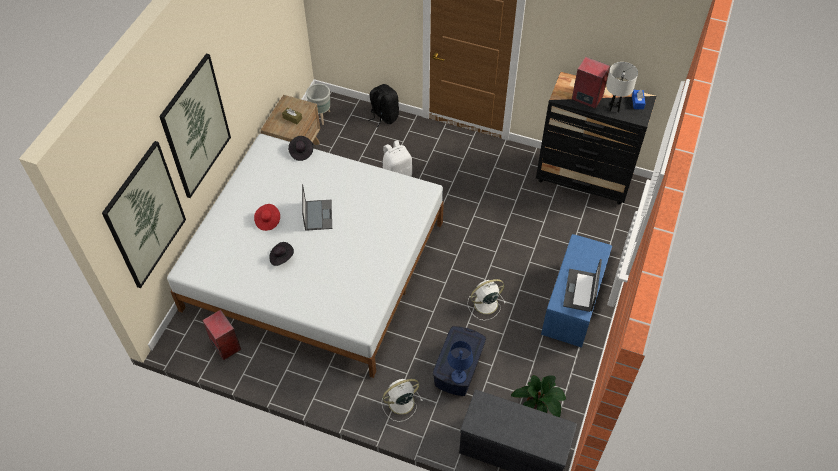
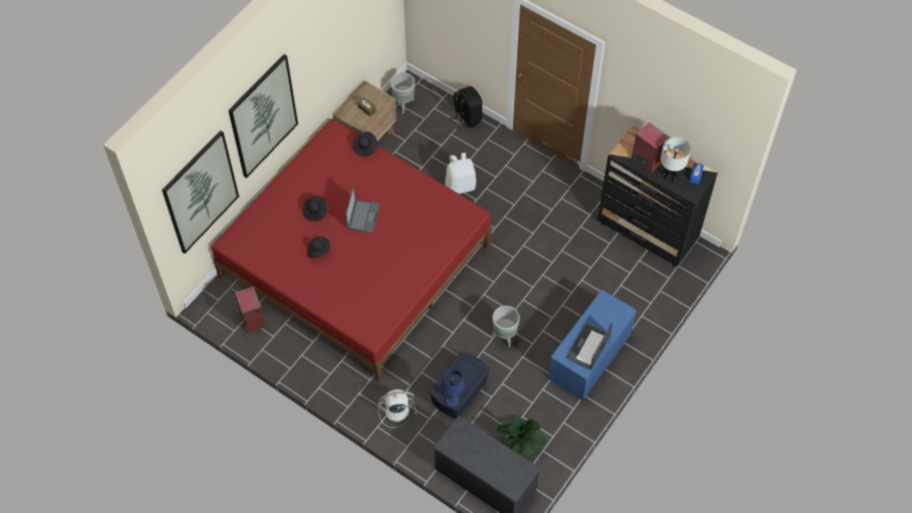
camera: 15 degrees right, 5 degrees up
(267, 221) = (315, 212): red hat -> black hat
(316, 265) = (356, 260): white bed -> red bed
(484, 304) = (504, 337): white fan -> grey planter

